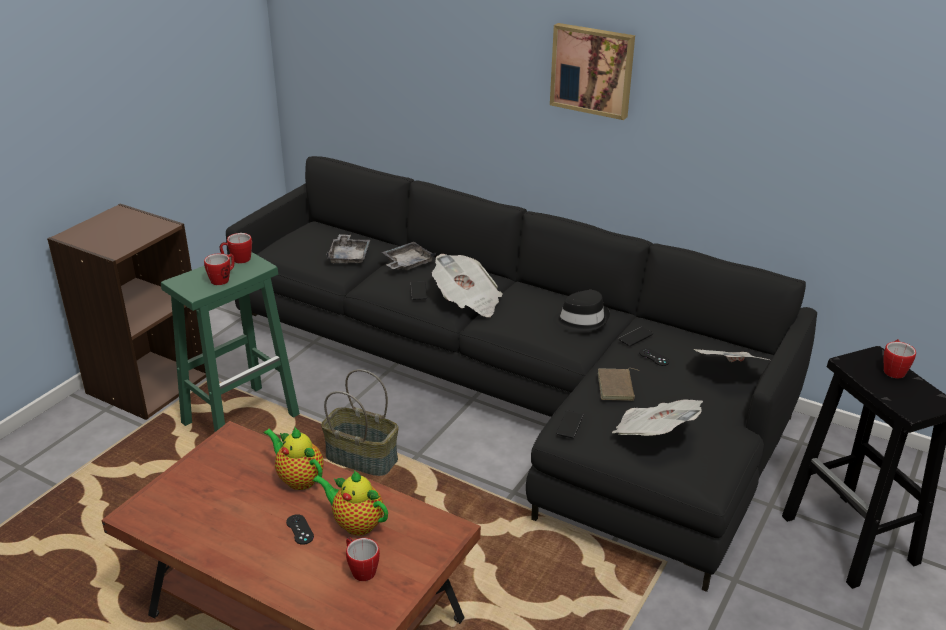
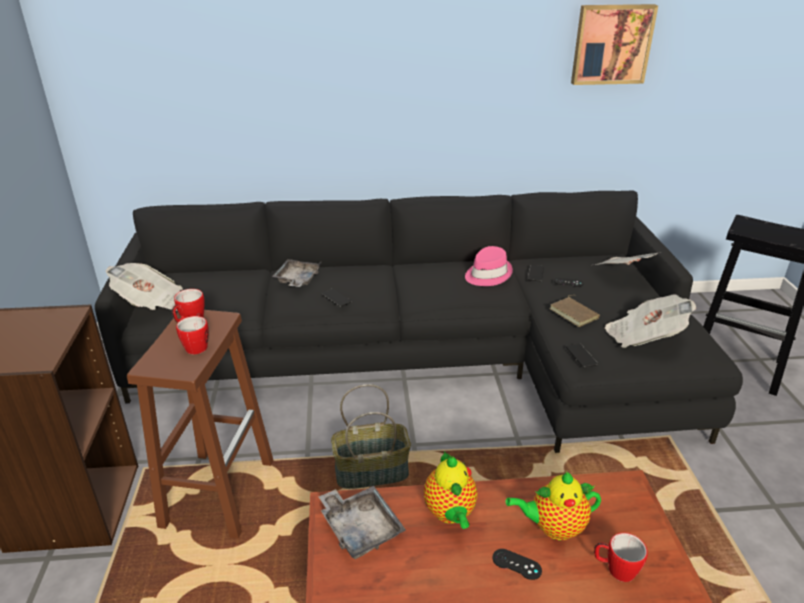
camera: 35 degrees left, 0 degrees up
(242, 418) = (219, 491): green stool -> brown stool
(298, 478) = (450, 514): teapot -> teapot turned 105 degrees counterclockwise
(349, 256) = (236, 291): grey tray -> grey tray (360, 528)
(467, 301) = (384, 292): newspaper -> newspaper (152, 304)
(581, 320) = (487, 274): black hat -> pink hat
(593, 70) = (432, 56): picture -> picture (611, 44)
(893, 370) = (767, 226): mug -> none

